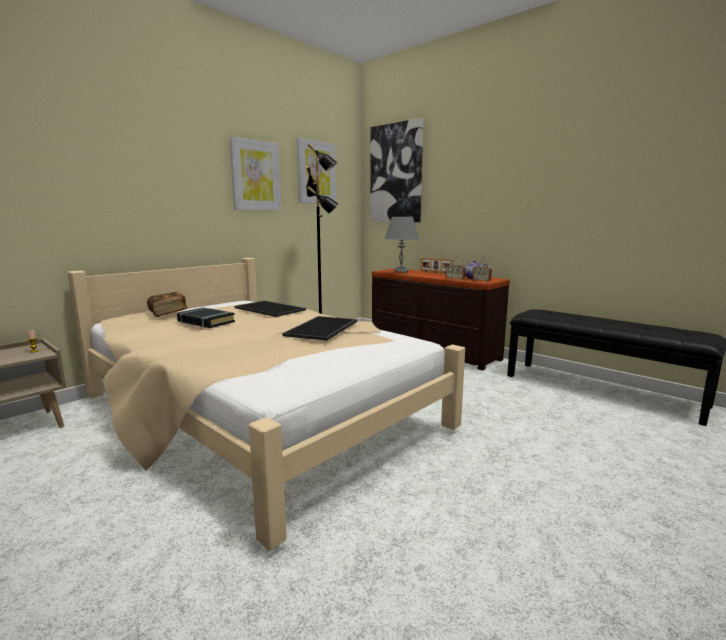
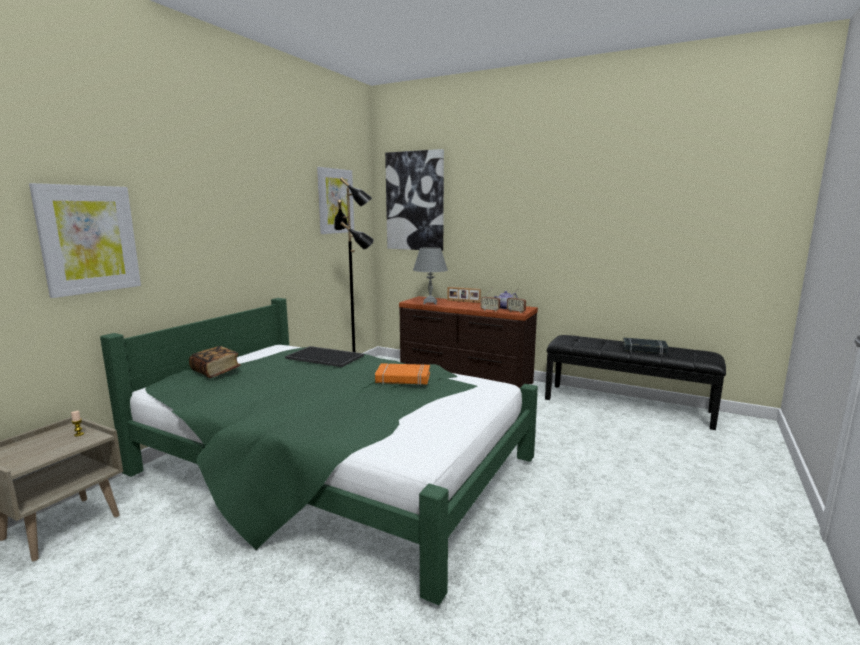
camera: 15 degrees left, 0 degrees up
(205, 322) = (274, 380): black book -> black book (644, 349)
(255, 176) = (280, 209): picture -> picture (89, 239)
(258, 415) = (334, 470): beige bed -> green bed
(323, 328) = (403, 378): tray -> orange book

